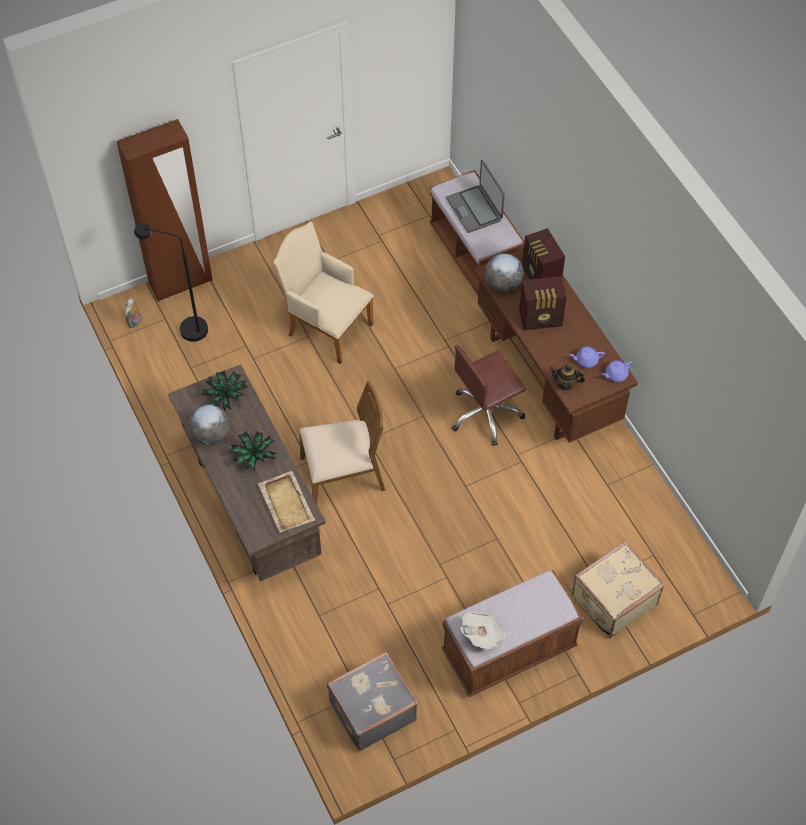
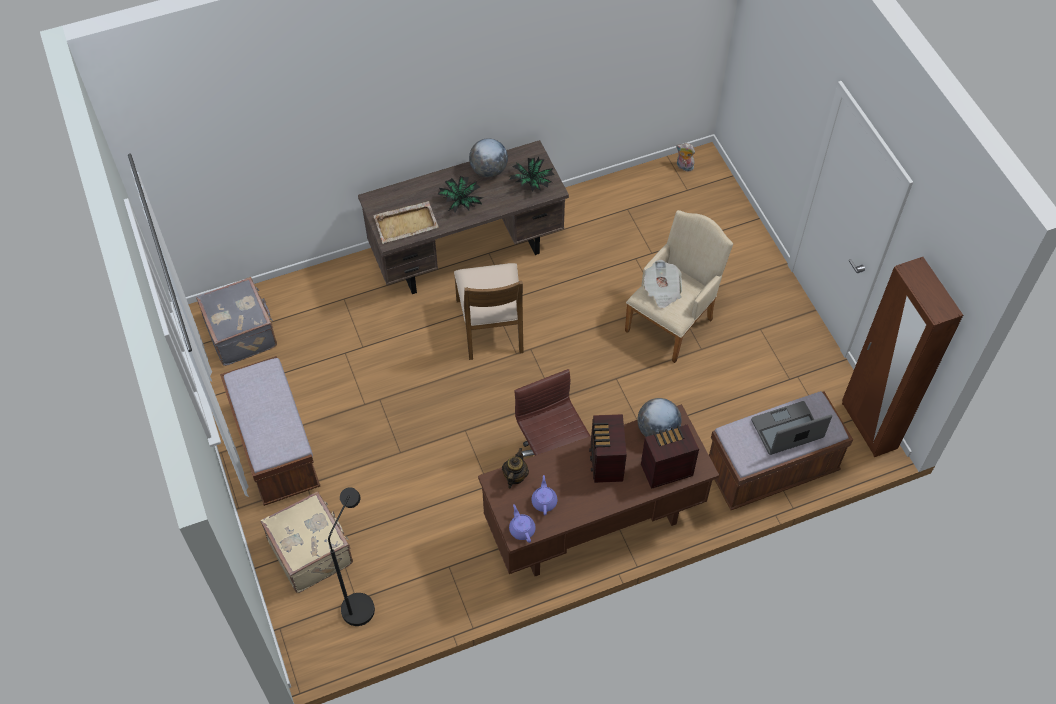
camera: 95 degrees right, 0 degrees up
(181, 283) = (731, 202): brown wardrobe -> brown wardrobe (868, 426)
(186, 329) = (674, 206): black floor lamp -> black floor lamp (361, 601)
(483, 635) = (251, 384): newspaper -> newspaper (662, 291)

